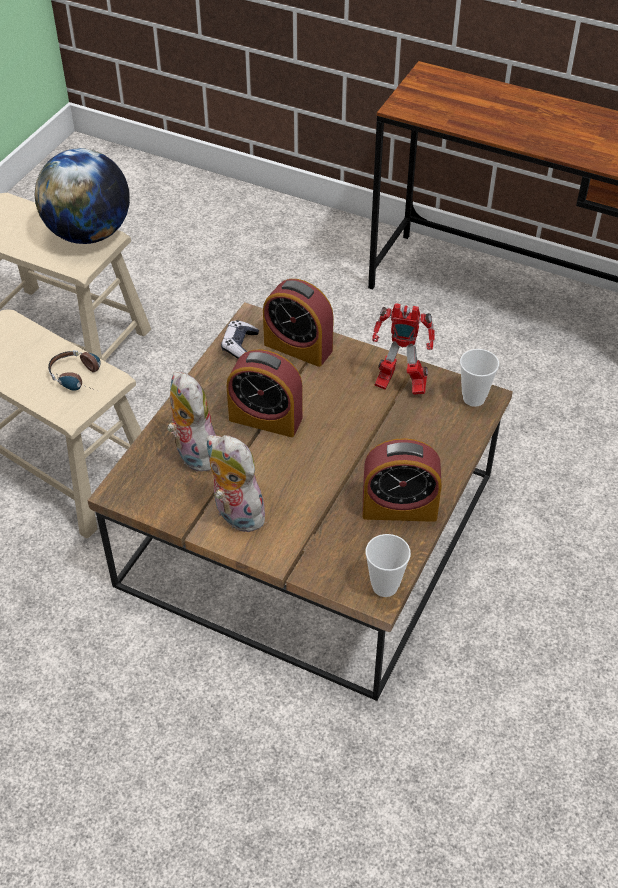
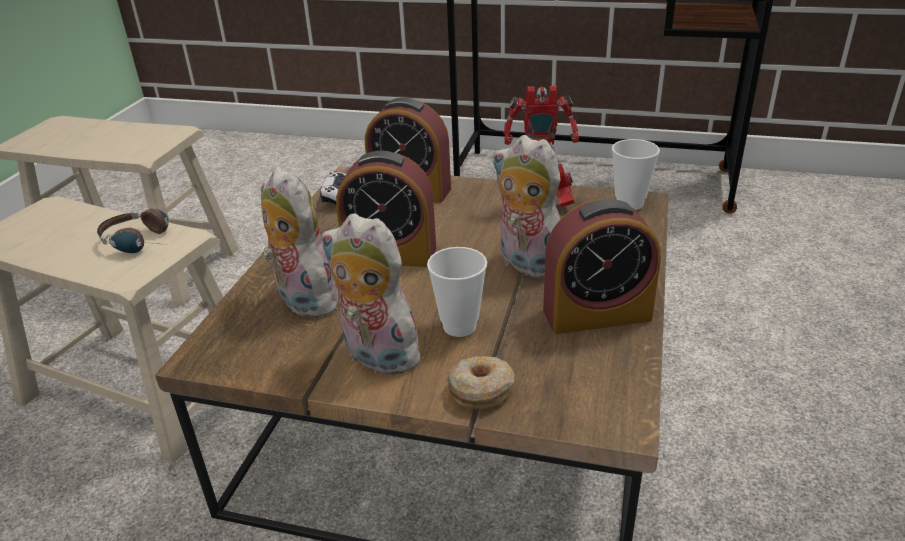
camera: 10 degrees left, 15 degrees down
(89, 234) = (155, 131): globe -> none
(298, 554) = (481, 389): none -> donut
(365, 449) = (526, 264): none -> plush toy
(385, 586) = (623, 407): cup -> cup (459, 326)

